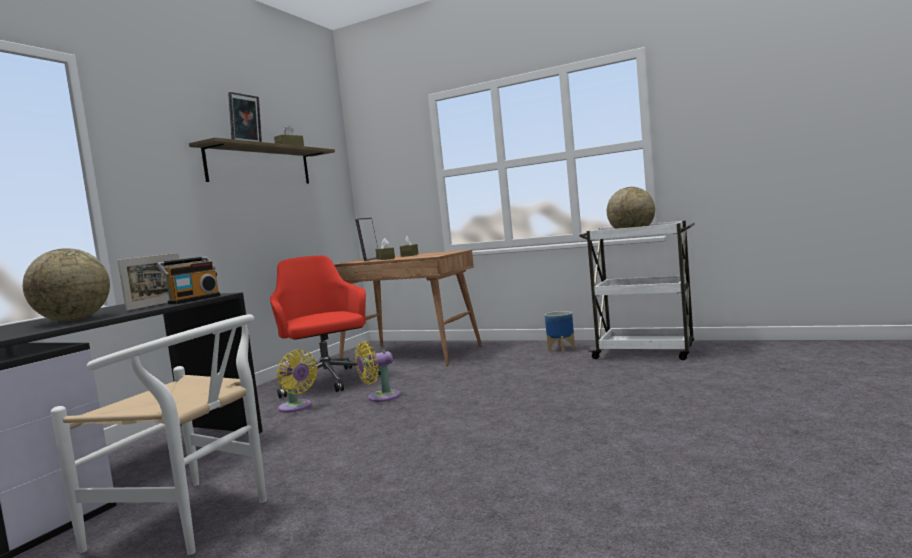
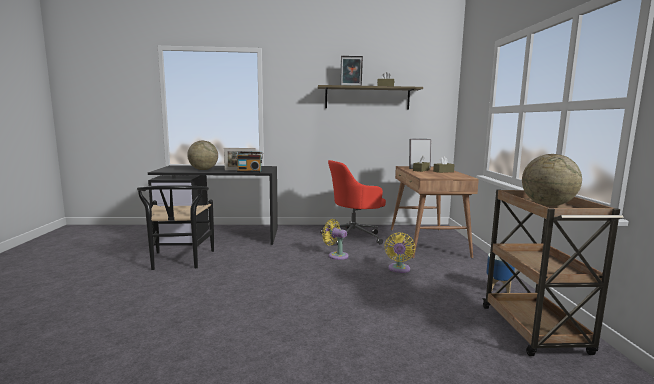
camera: 60 degrees right, 5 degrees up
(195, 520) = (179, 261): white chair -> black chair
(297, 407) = (310, 241): yellow fan -> yellow fan (398, 269)
(327, 382) = (354, 237): red office chair -> red office chair turned 150 degrees counterclockwise
(646, 352) = (534, 331): white cart -> brown cart

